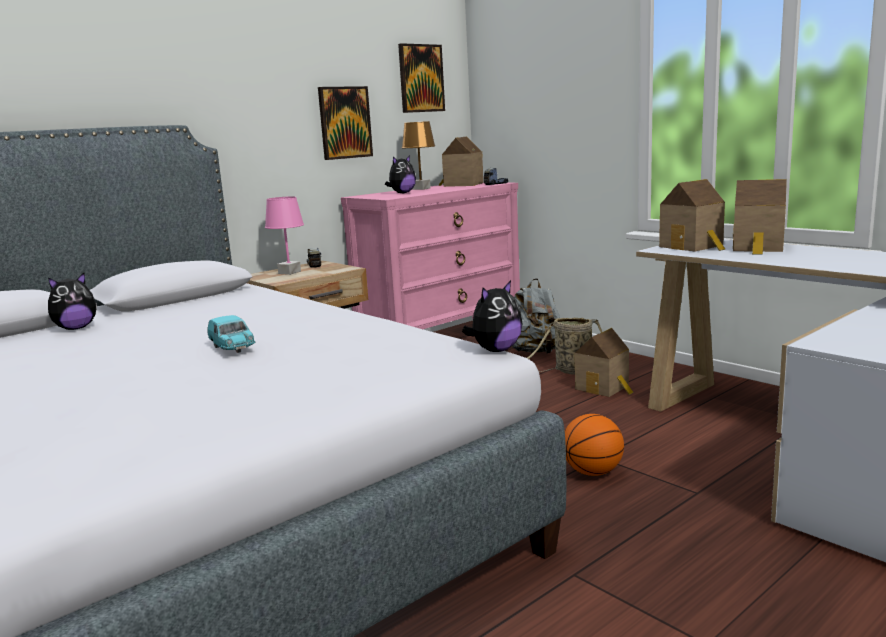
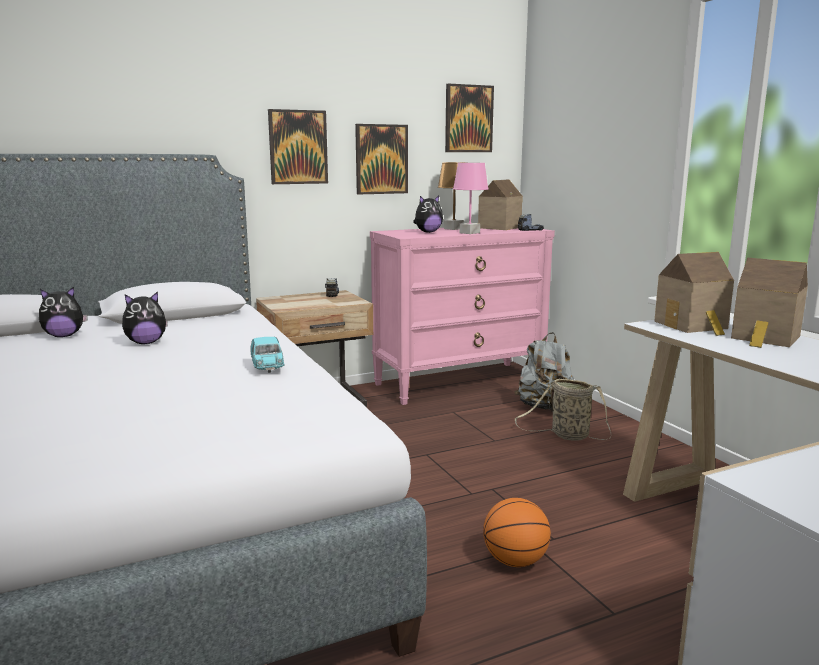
camera: 15 degrees right, 0 degrees up
(232, 348) = (150, 379): turquoise toy car -> turquoise toy car (267, 367)
(264, 113) = (298, 147): none -> picture
(289, 272) = (303, 299): pink table lamp -> pink table lamp (469, 233)
(495, 350) = (373, 424): plush toy -> plush toy (146, 343)
(604, 388) = (590, 461): toy house -> none

